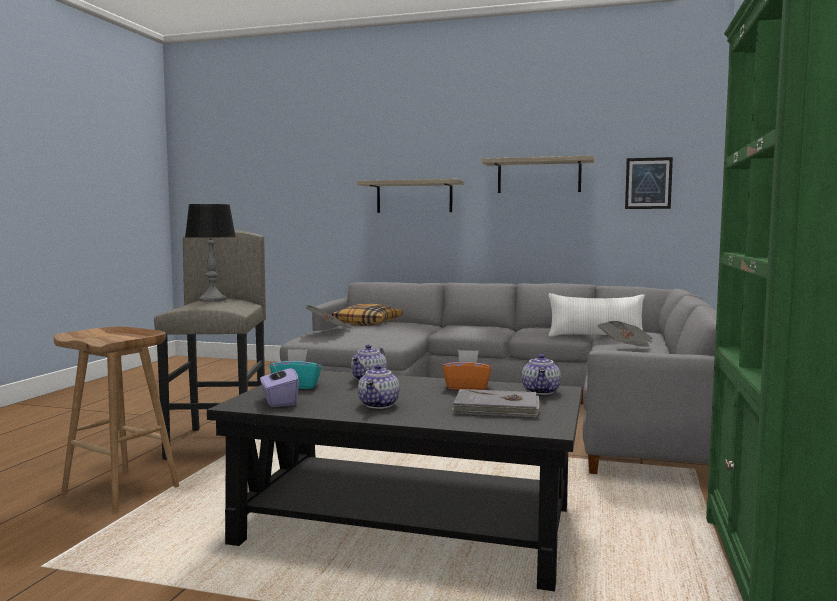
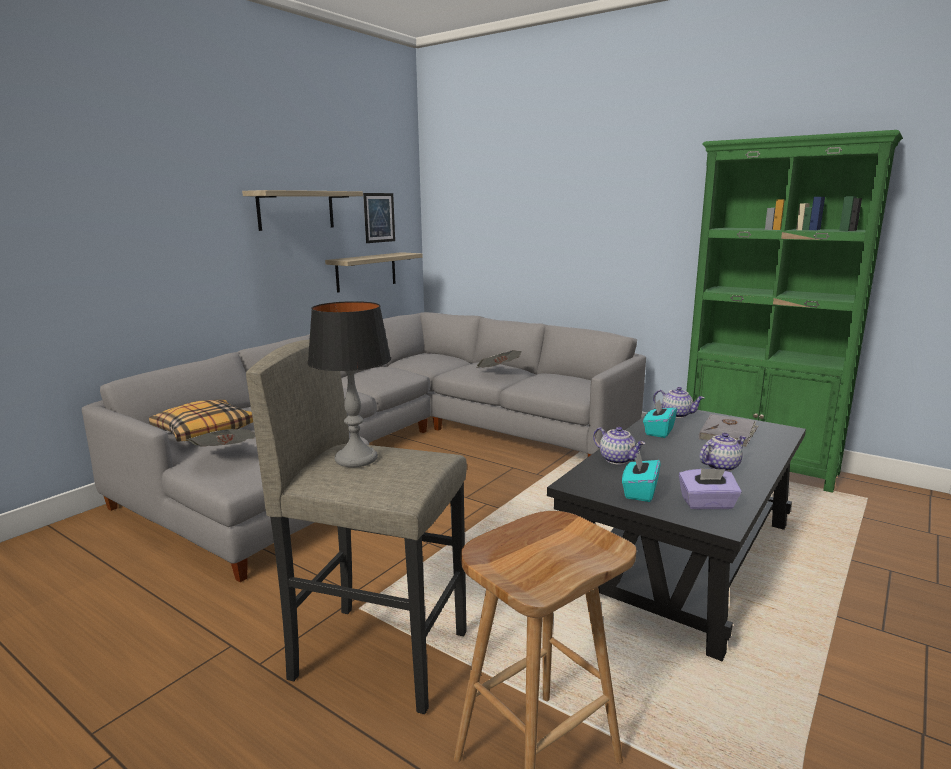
camera: 70 degrees left, 10 degrees up
(379, 405) = (720, 466): teapot -> teapot turned 60 degrees counterclockwise
(414, 197) = (155, 239): shelf -> shelf (366, 271)
(467, 387) = (658, 431): orange tissue box -> turquoise tissue box
(595, 336) = (418, 369): white pillow -> none

